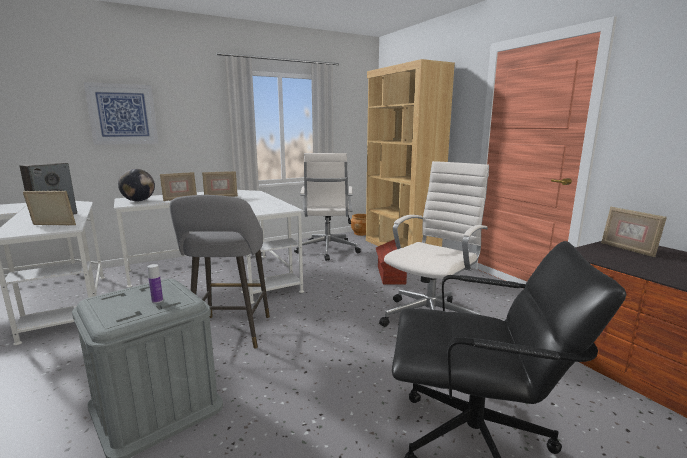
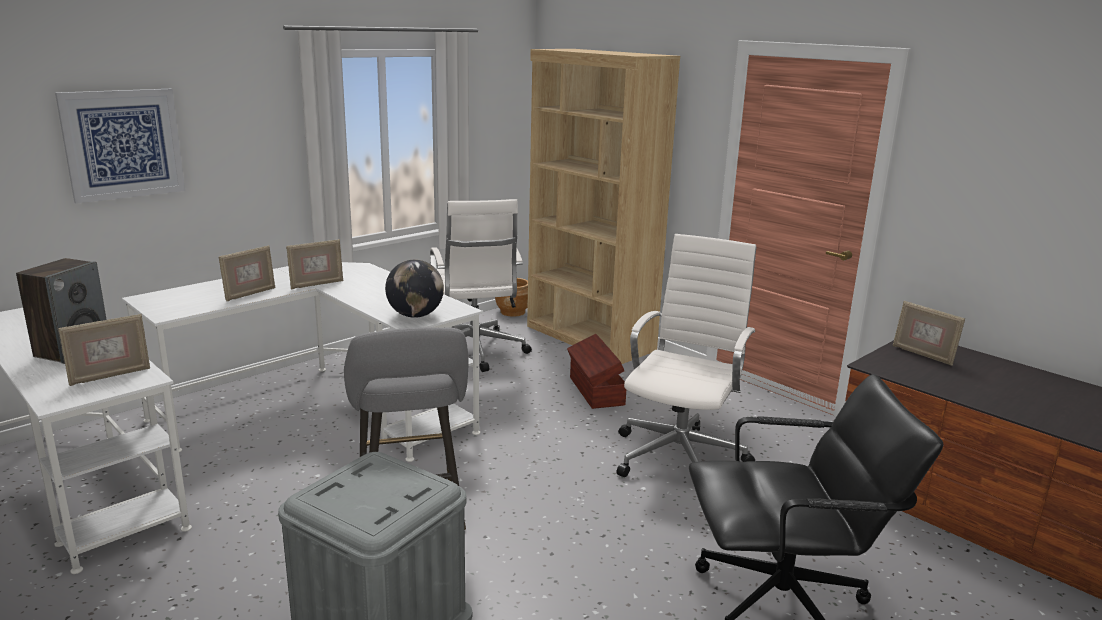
camera: 15 degrees left, 5 degrees up
(53, 225) = (110, 376): picture frame -> picture frame turned 150 degrees clockwise
(139, 201) = (179, 303): globe -> globe (415, 315)
(157, 301) = (398, 489): bottle -> none

